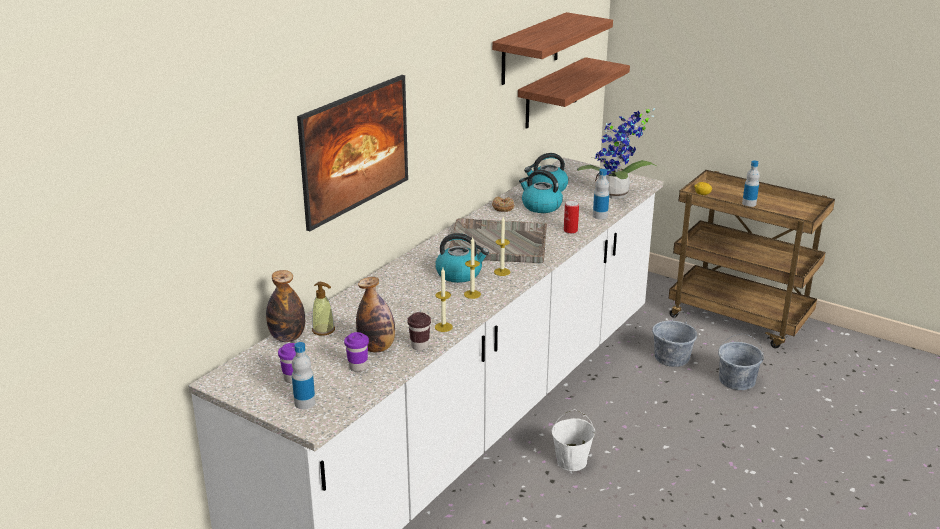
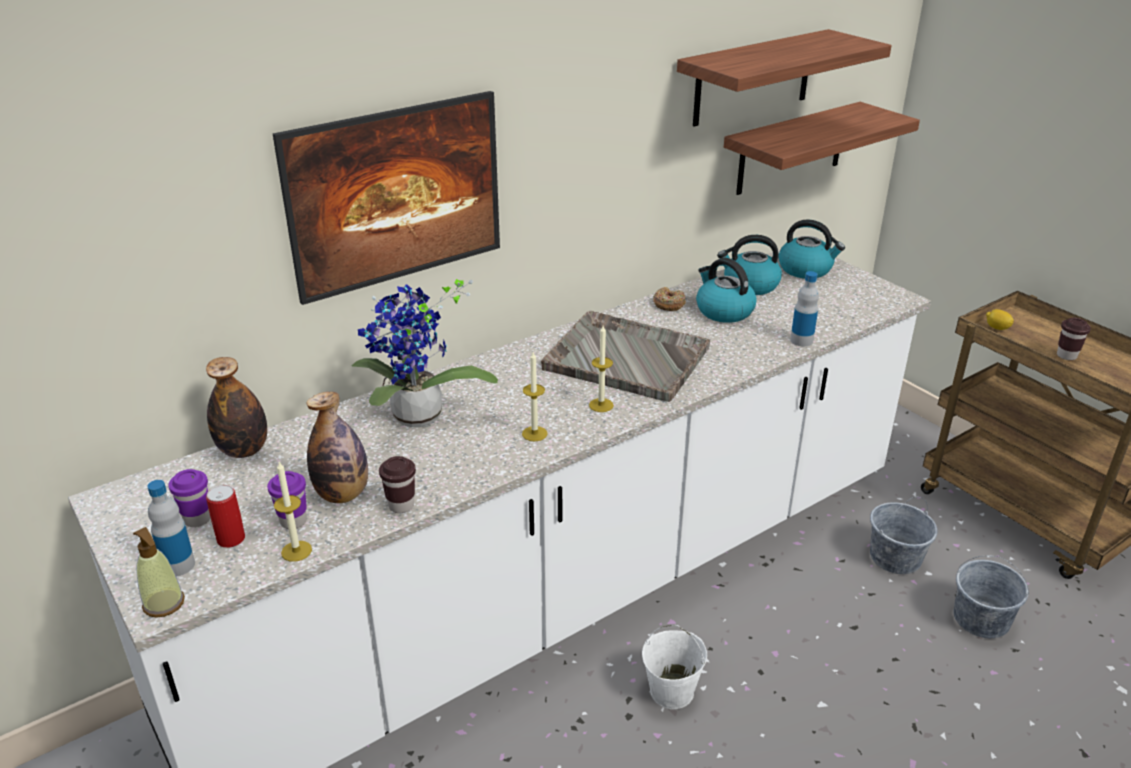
camera: 20 degrees right, 5 degrees up
(323, 330) = (297, 449): soap dispenser -> soap dispenser (164, 604)
(443, 327) = (457, 480): candle -> candle (296, 551)
(459, 274) = (540, 396): kettle -> kettle (806, 269)
(570, 231) = (743, 357): can -> can (231, 539)
(616, 195) = (845, 312): potted plant -> potted plant (417, 420)
(749, 204) = (1066, 356): bottle -> brown cup

